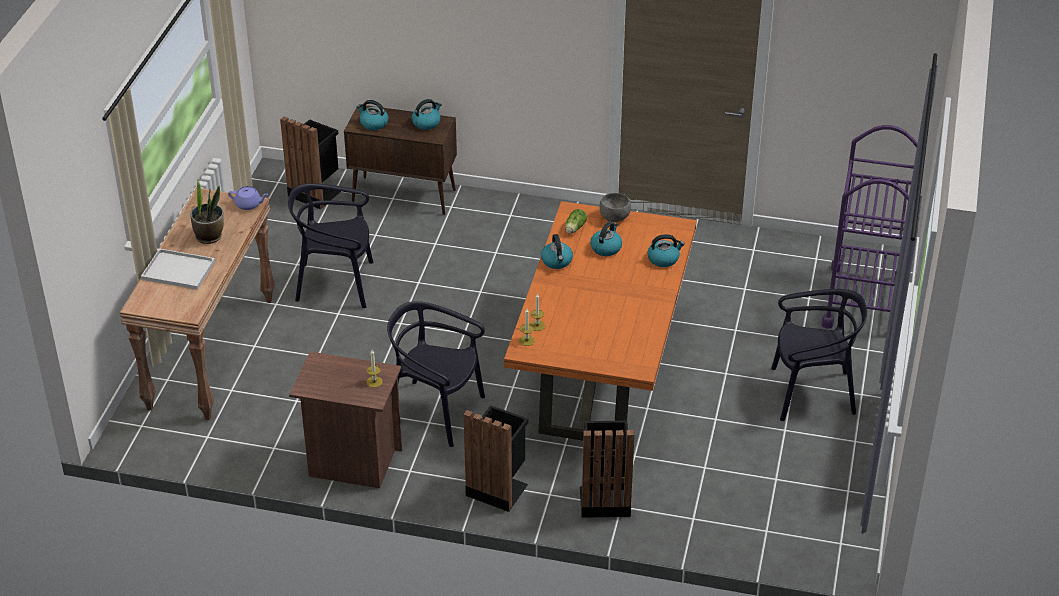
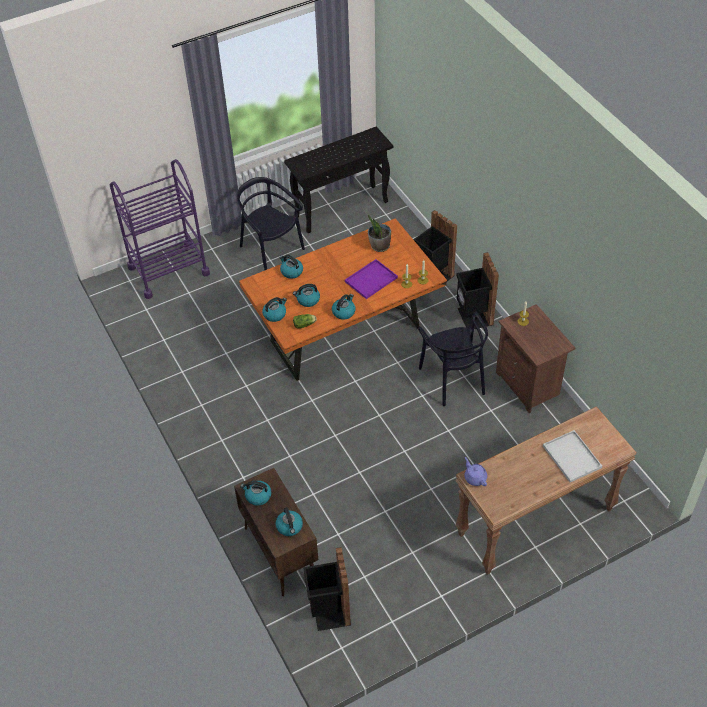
camera: 130 degrees left, 10 degrees up
(209, 236) = (526, 470): potted plant -> potted plant (379, 246)
(336, 284) = (407, 513): black chair -> none
(577, 304) = (370, 280): none -> purple tray
(615, 218) = (275, 314): grey bowl -> kettle
(823, 497) = (342, 208): none -> black console table

